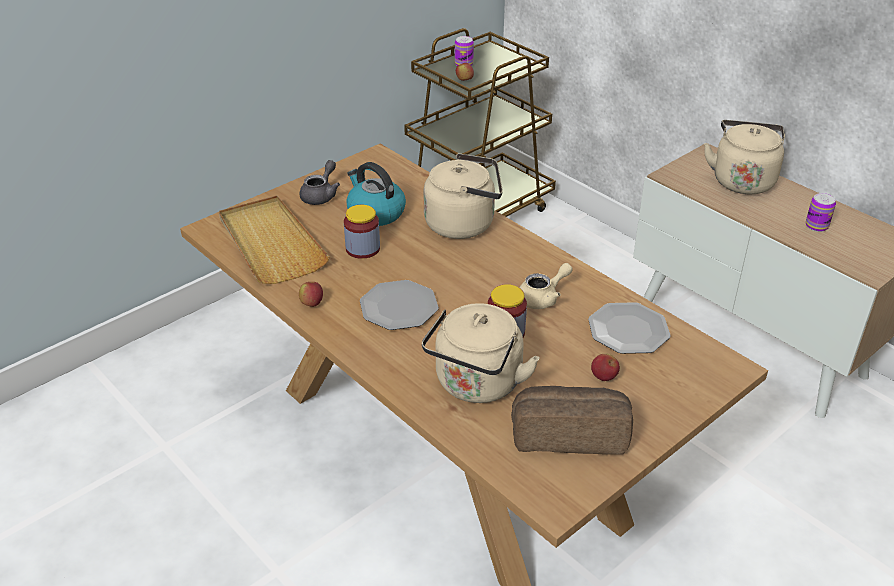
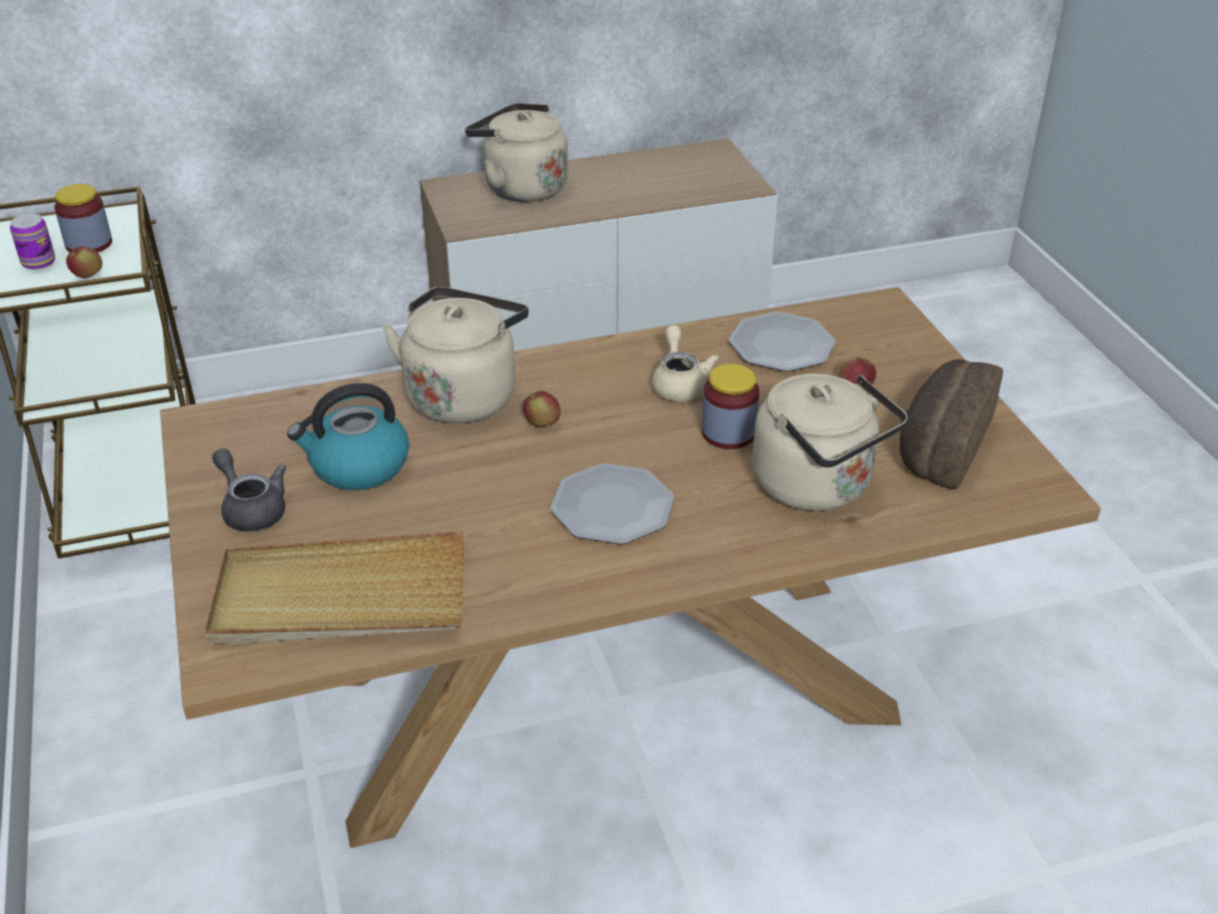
camera: 65 degrees left, 0 degrees up
(312, 303) = (542, 590): apple -> apple (542, 424)
(363, 249) = (442, 503): jar -> jar (89, 244)
(816, 226) = (647, 181): can -> none

